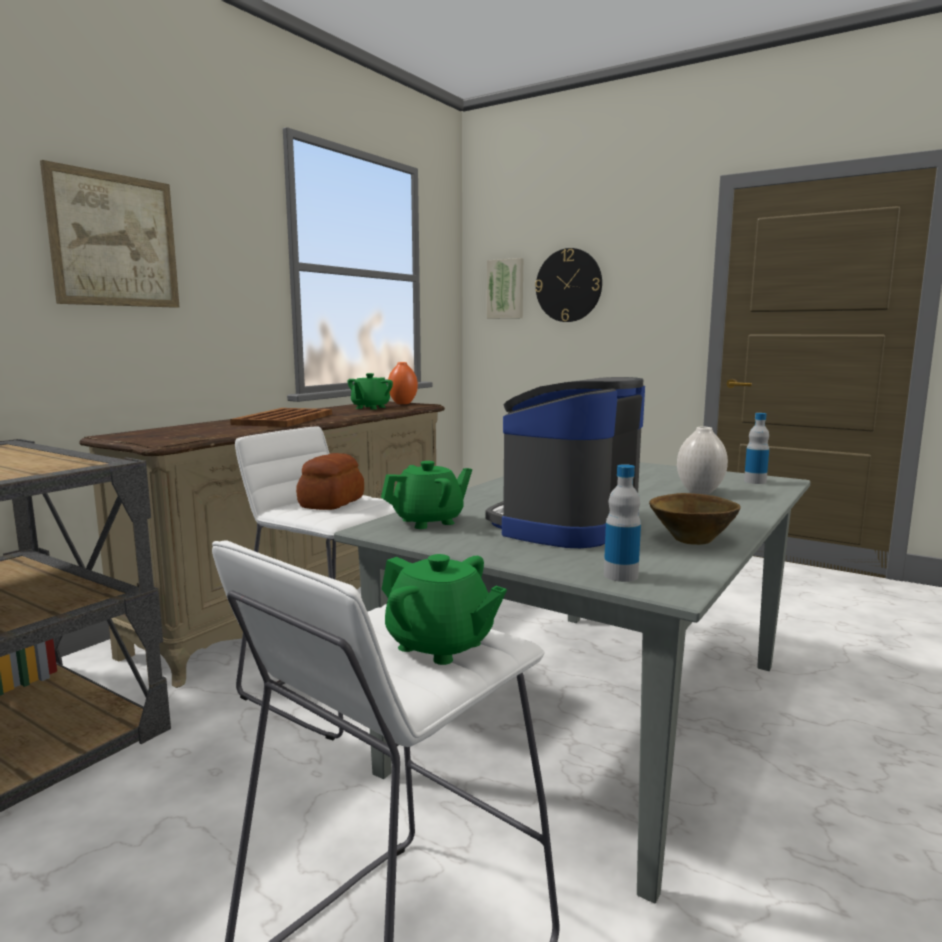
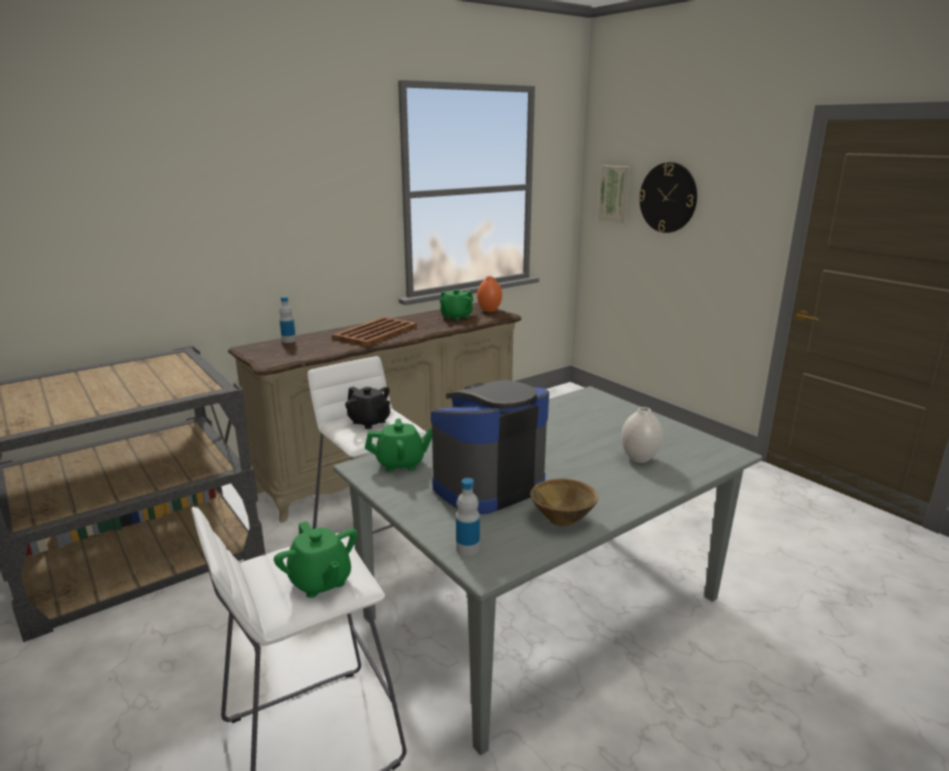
camera: 20 degrees right, 10 degrees up
(114, 240) = (257, 199): picture -> none
(330, 503) = (369, 422): bread -> black teapot
(755, 481) = (706, 451): bottle -> bottle (288, 340)

